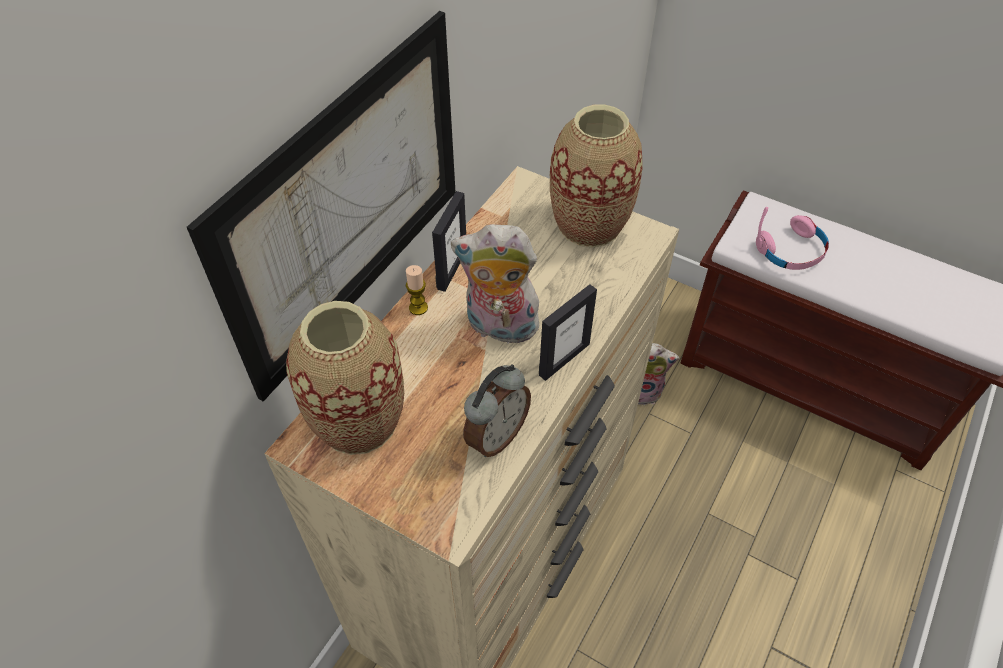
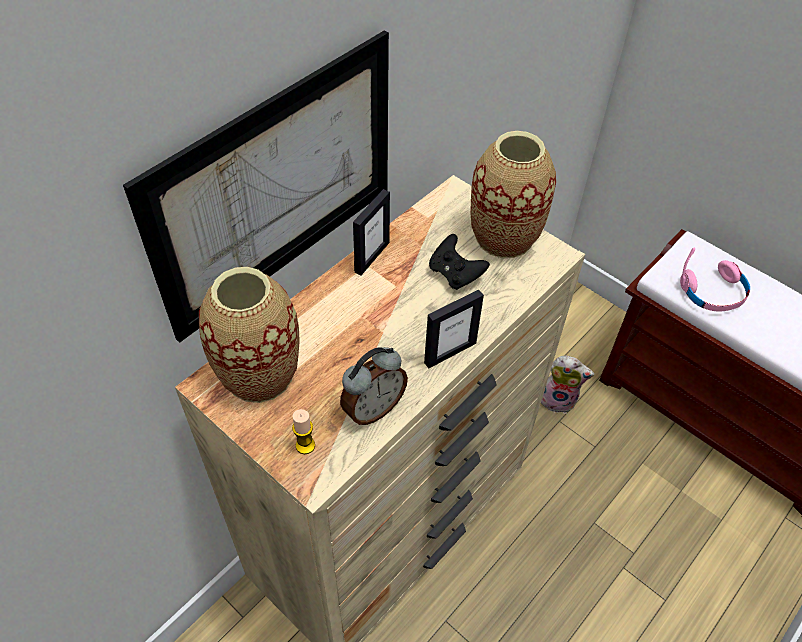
camera: 10 degrees right, 0 degrees up
(418, 308) = (334, 286): candle -> candle (305, 445)
(499, 328) = (400, 315): plush toy -> none
(547, 273) = (455, 274): none -> black game controller

